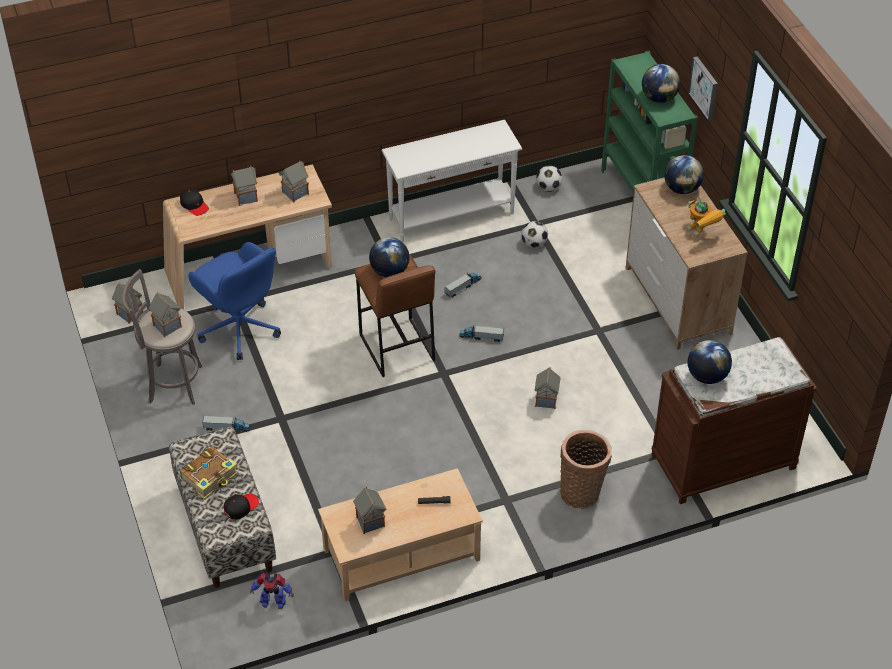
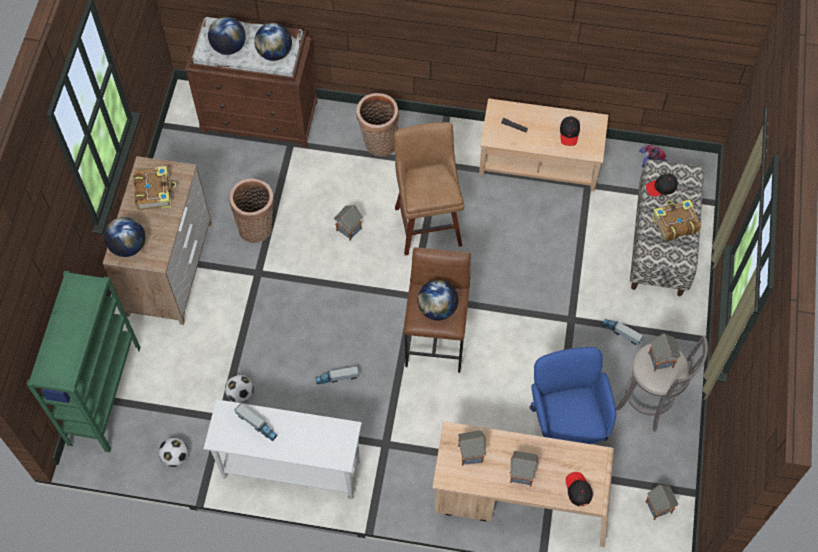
camera: 150 degrees left, 15 degrees up
(371, 522) = (569, 133): toy house -> black cap
(474, 439) = (427, 223): none -> brown stool
(481, 337) = (358, 316): toy truck -> toy truck (257, 425)
(632, 364) = (257, 227): none -> basket
(659, 98) = (76, 313): globe -> globe (229, 47)
(702, 233) = (155, 192): toy robot -> book
(704, 87) = (51, 249): picture -> none

